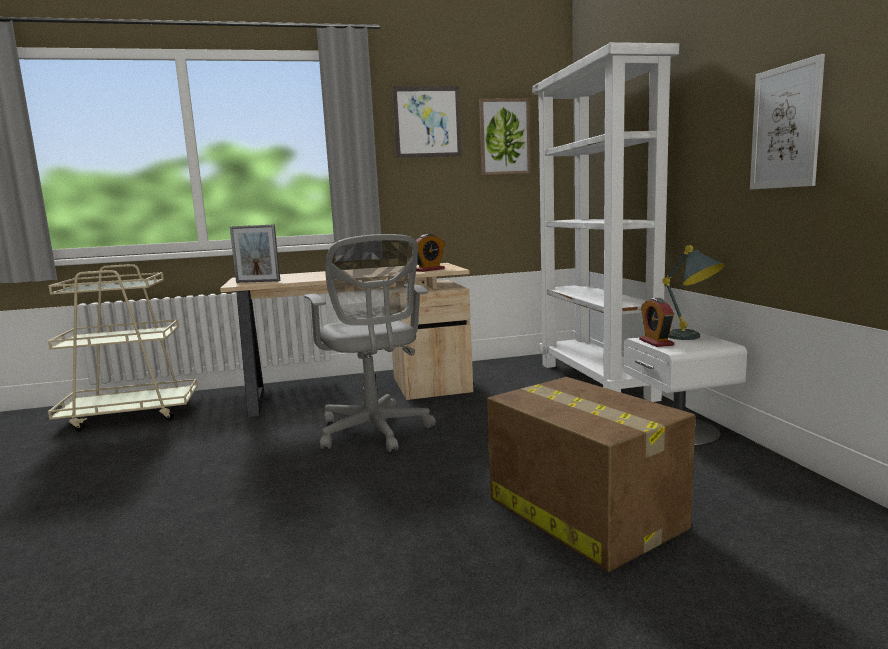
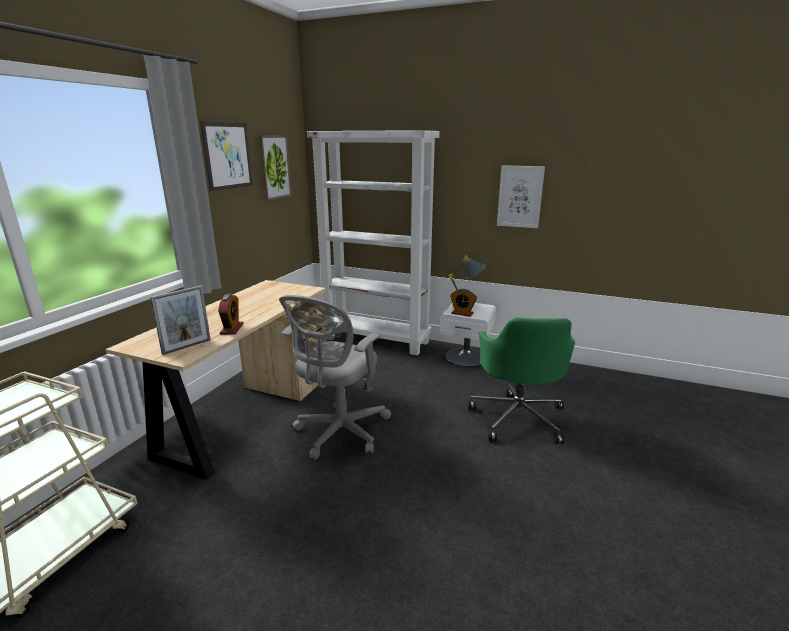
camera: 55 degrees left, 10 degrees up
(375, 432) = (339, 433): grey office chair -> grey office chair turned 105 degrees clockwise
(429, 270) = (294, 293): alarm clock -> alarm clock (232, 329)
(582, 511) = (518, 417): cardboard box -> green office chair

